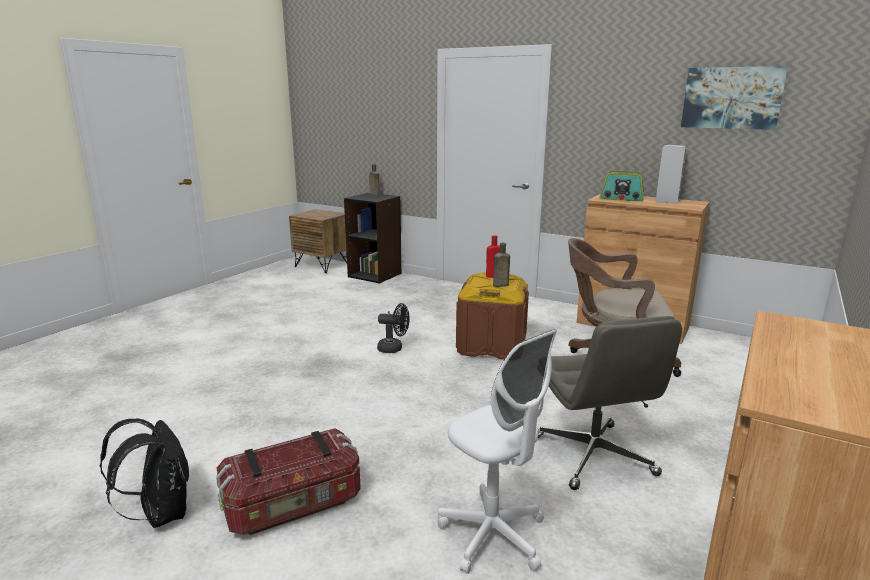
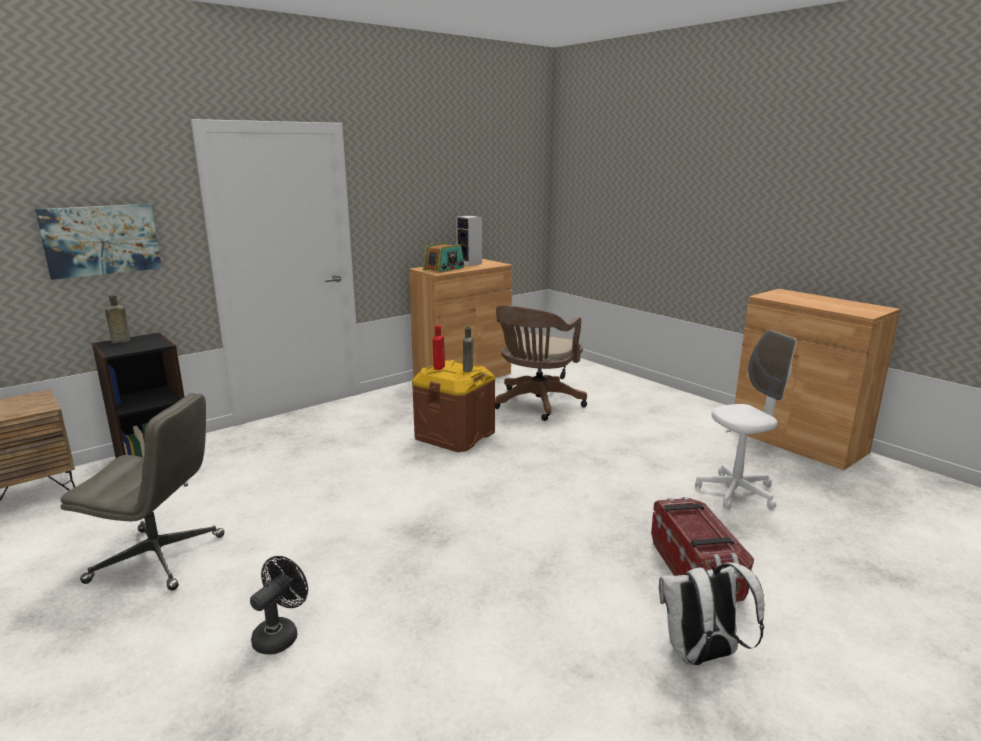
camera: 70 degrees left, 0 degrees up
(160, 513) = (701, 656): black backpack -> white backpack
(394, 348) = (418, 482): black fan -> black fan (280, 634)
(594, 456) = (653, 440): grey office chair -> grey office chair (159, 558)
(731, 98) = (485, 174): picture -> picture (101, 240)

